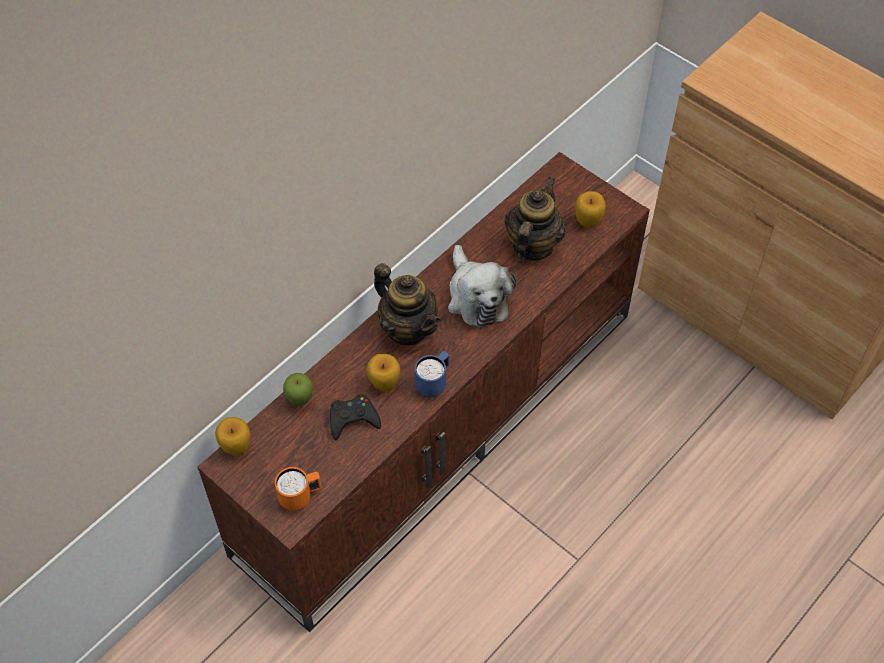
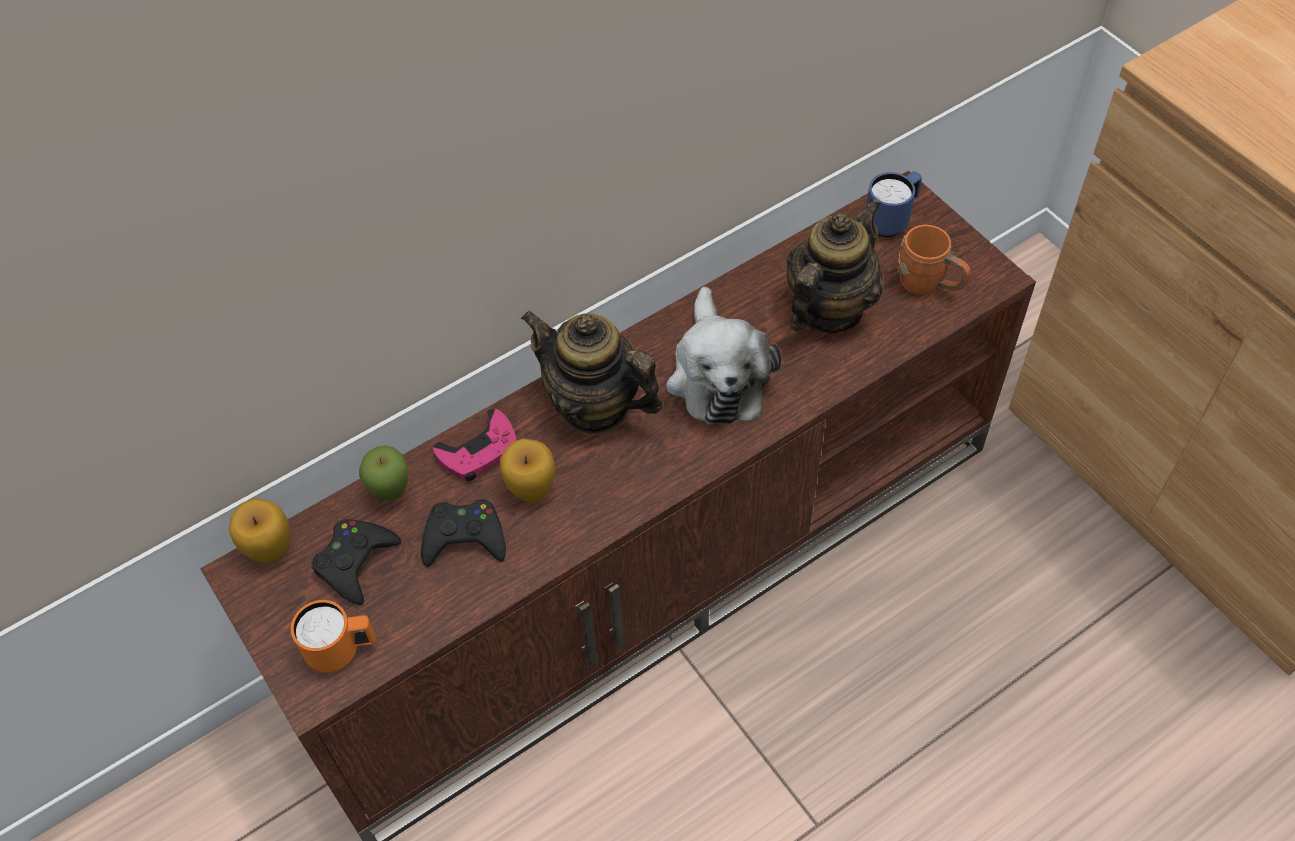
camera: 15 degrees right, 0 degrees up
(291, 446) = (355, 563): none -> black game controller
(346, 367) = (479, 451): none -> pink game controller
(408, 328) = (595, 406): teapot -> teapot turned 150 degrees clockwise
(433, 383) = (610, 502): blue mug -> blue mug (891, 220)
(588, 221) = (929, 285): apple -> orange mug

